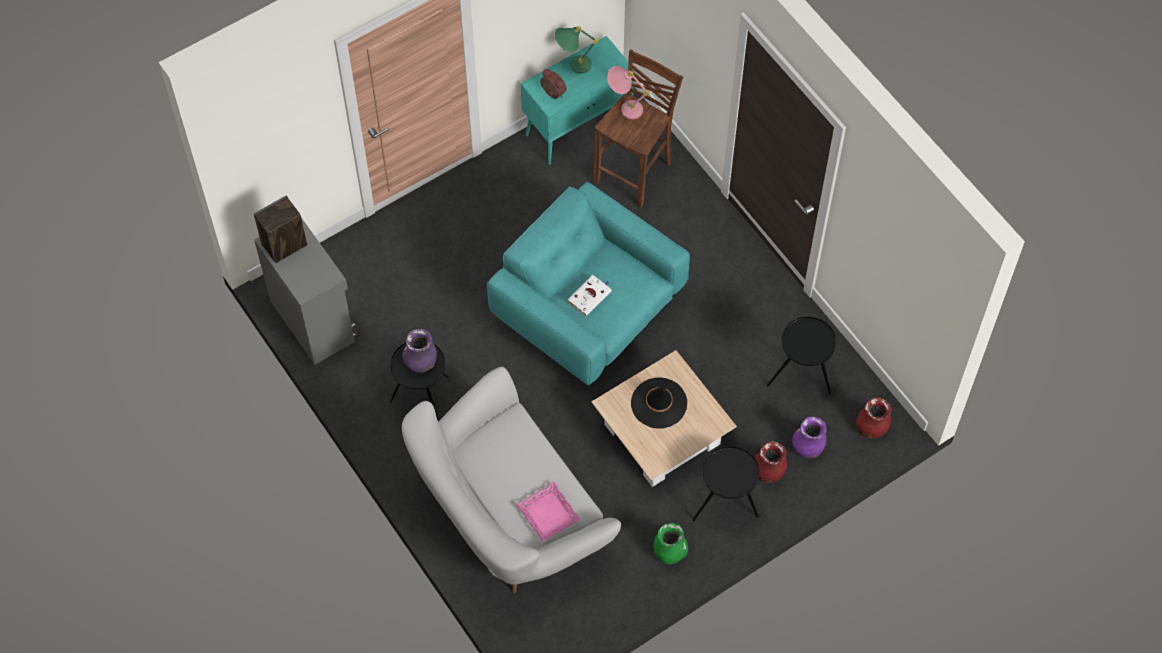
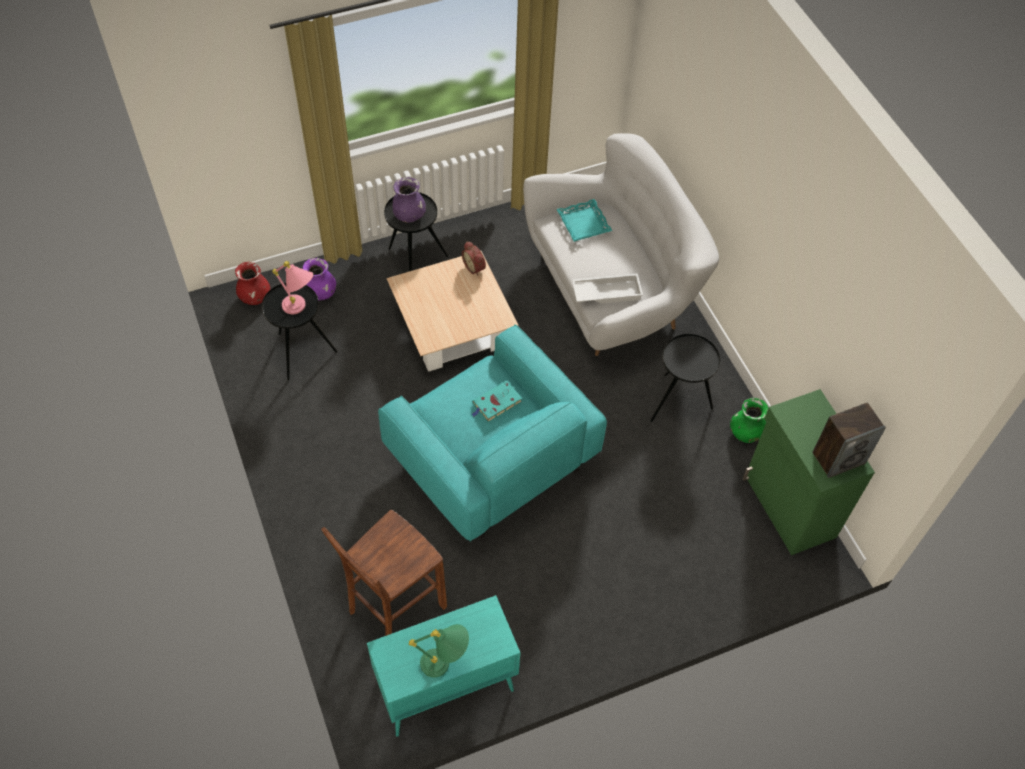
camera: 170 degrees left, 5 degrees down
(313, 320) = (788, 507): grey cabinet -> green cabinet
(421, 361) = (687, 361): purple vase -> purple vase (409, 215)
(509, 435) = (607, 292): none -> white tray
(548, 514) = (584, 223): pink tray -> turquoise tray
(552, 93) = (482, 627): alarm clock -> alarm clock (475, 267)
(590, 296) = (496, 403): white book -> turquoise book
(624, 107) = (398, 578): pink table lamp -> pink table lamp (300, 309)
(659, 403) = (453, 310): black hat -> none
(669, 551) = (475, 237): green vase -> green vase (745, 432)
(768, 471) = (365, 280): red vase -> none

